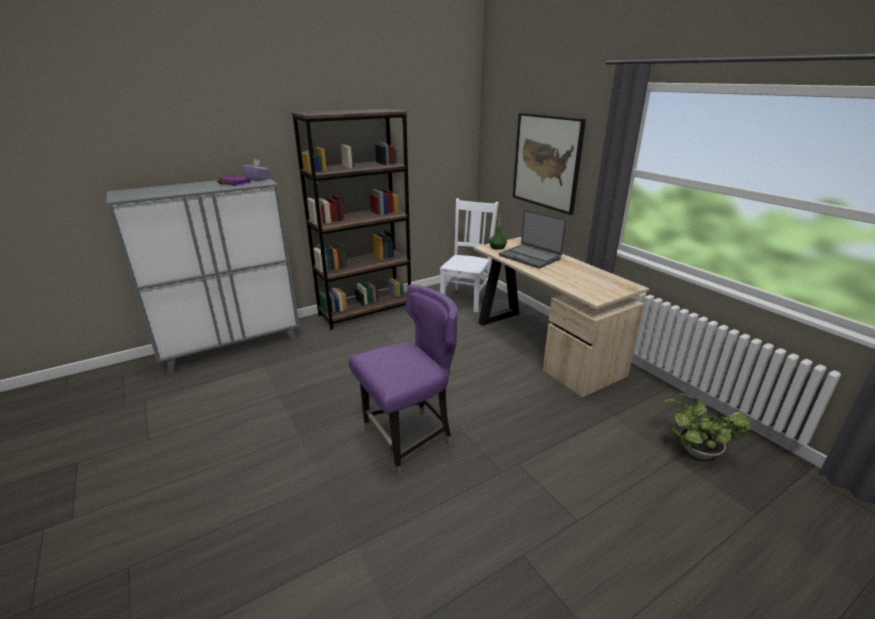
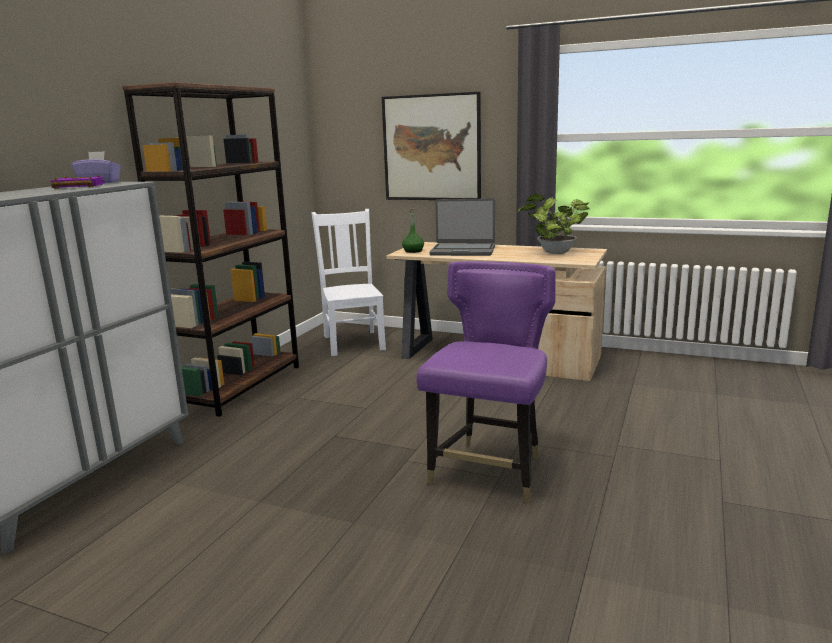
camera: 35 degrees left, 10 degrees down
(694, 451) = (720, 384): potted plant -> potted plant (553, 253)

